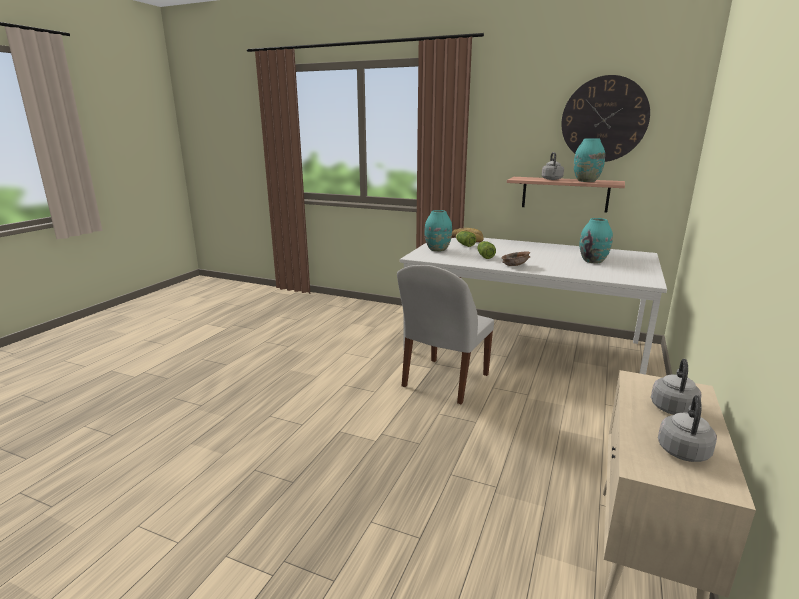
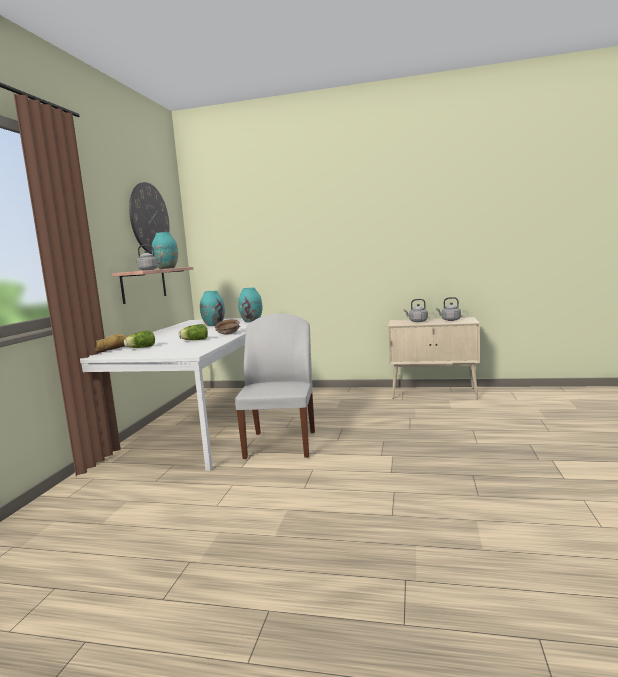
camera: 100 degrees left, 10 degrees down
(438, 249) = (161, 351): turquoise vase -> turquoise vase (252, 321)
(444, 381) = (281, 443): white chair -> white chair turned 105 degrees counterclockwise

